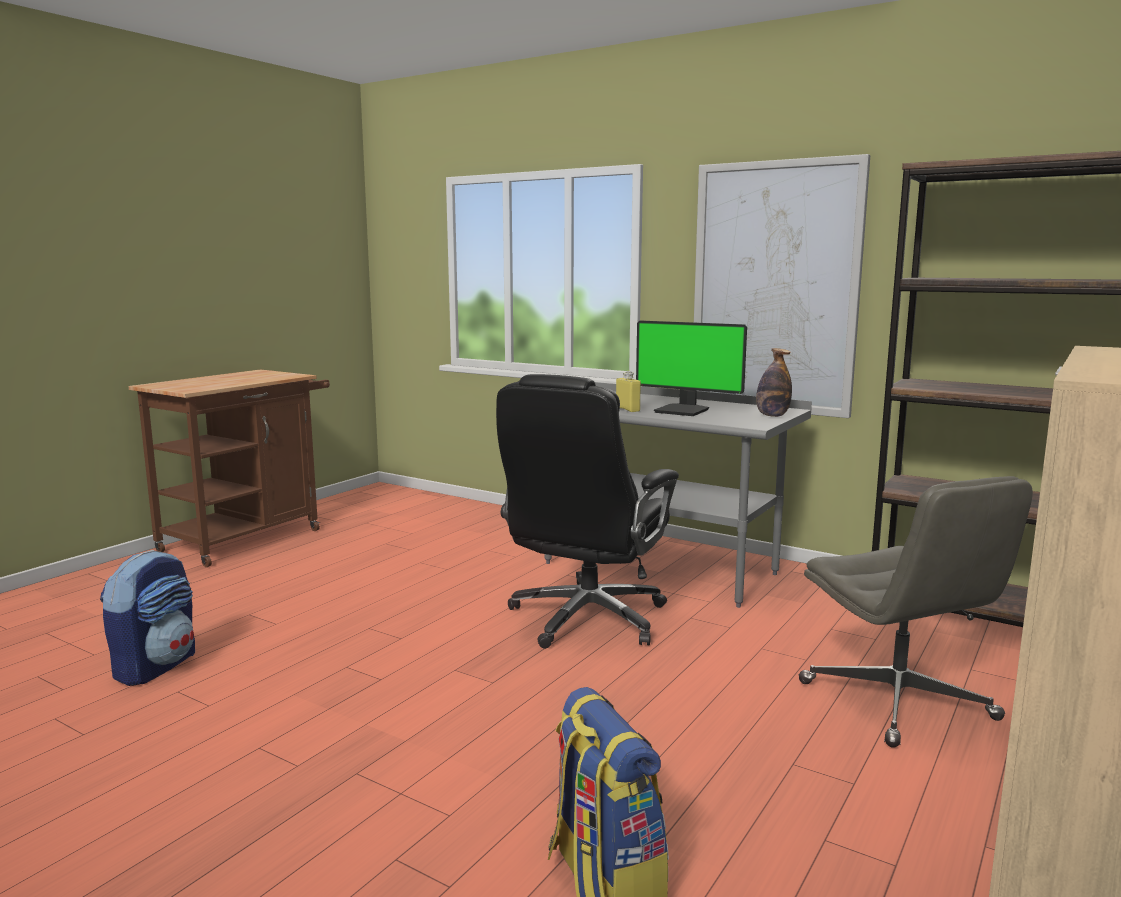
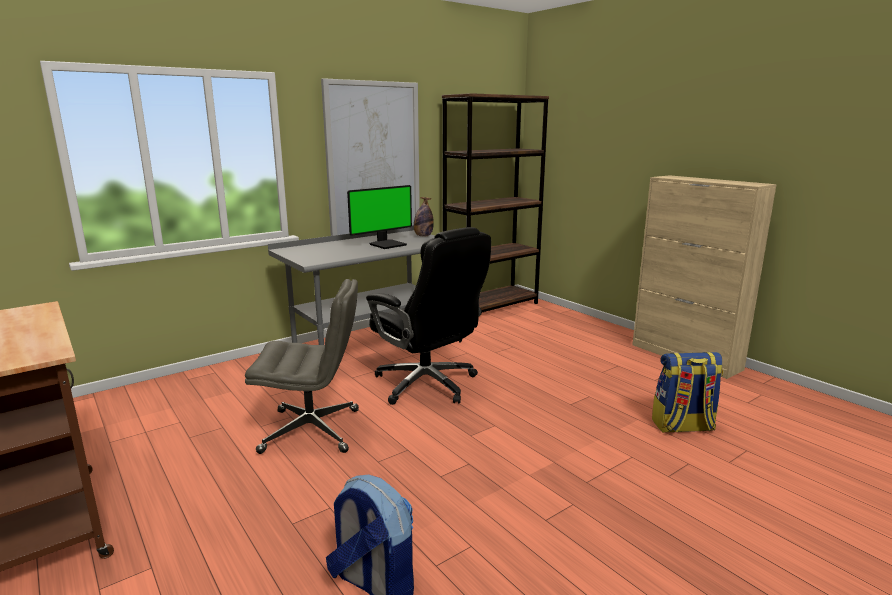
camera: 70 degrees left, 5 degrees up
(627, 409) = (367, 251): yellow bottle -> none
(899, 702) = (559, 341): grey office chair -> grey office chair (312, 430)

